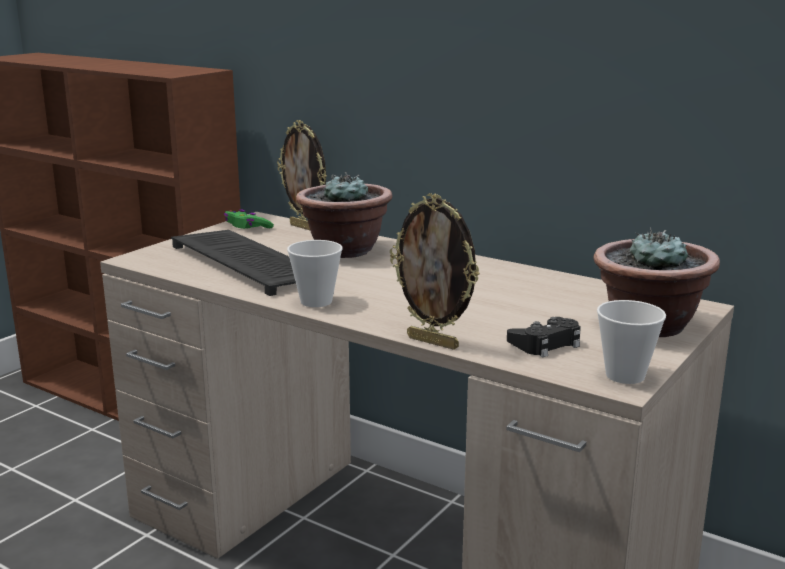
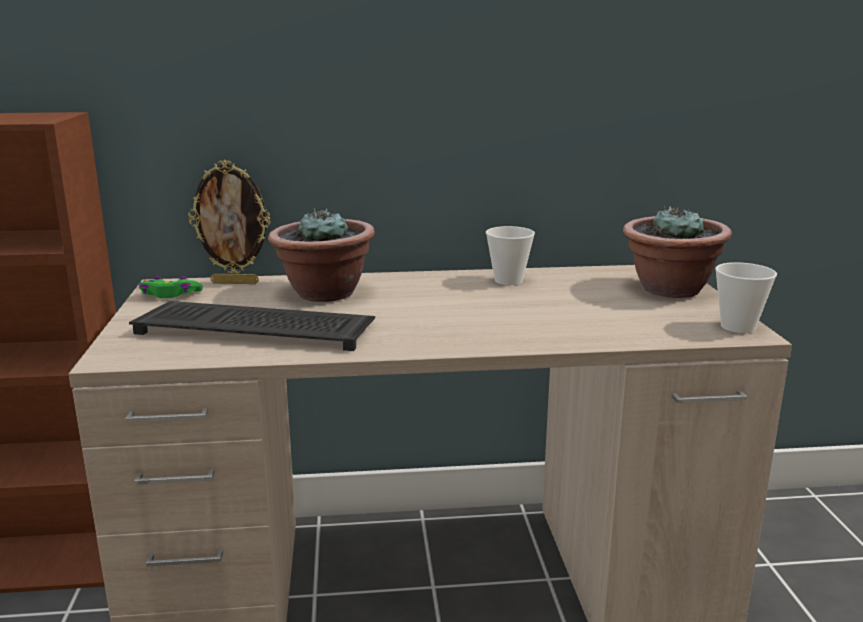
camera: 40 degrees left, 0 degrees up
(316, 301) = (407, 343): cup -> cup (508, 280)
(434, 342) = (576, 345): picture frame -> none
(546, 344) = (646, 321): black game controller -> none

